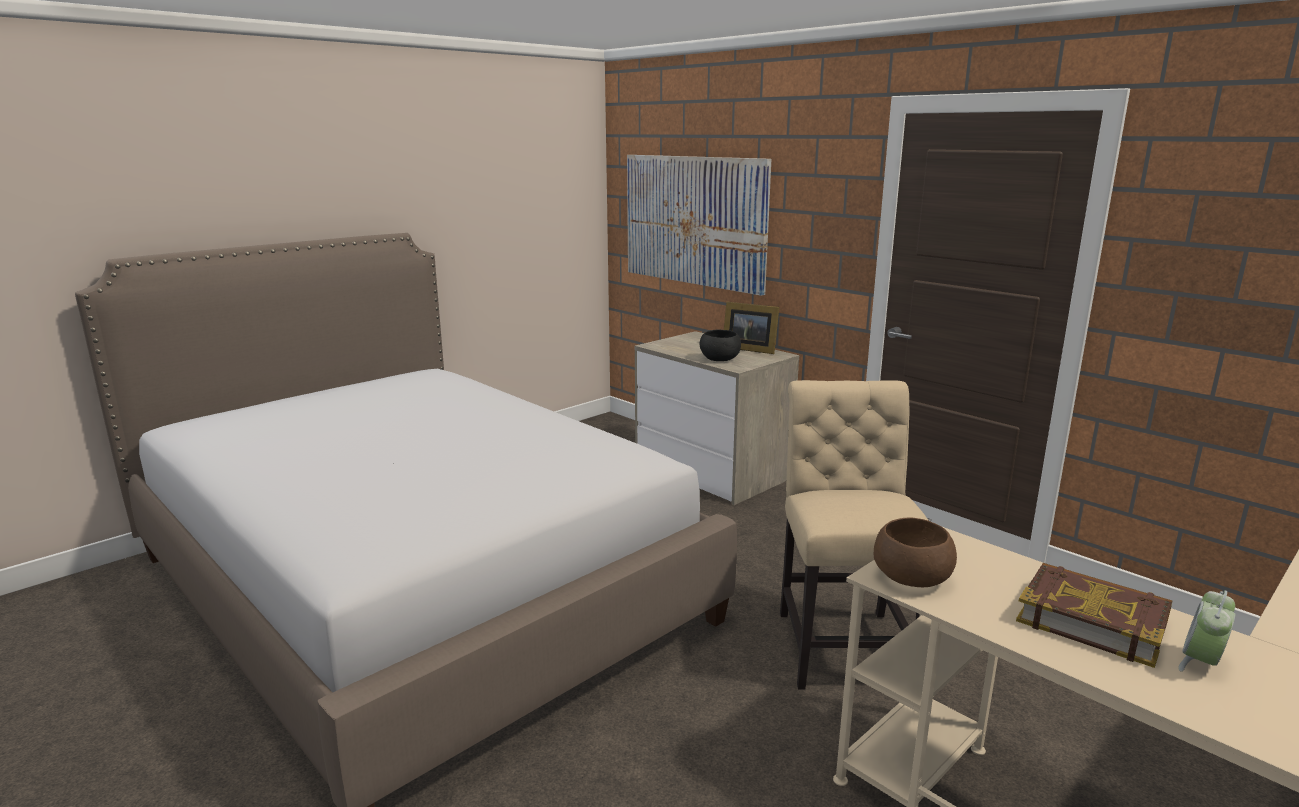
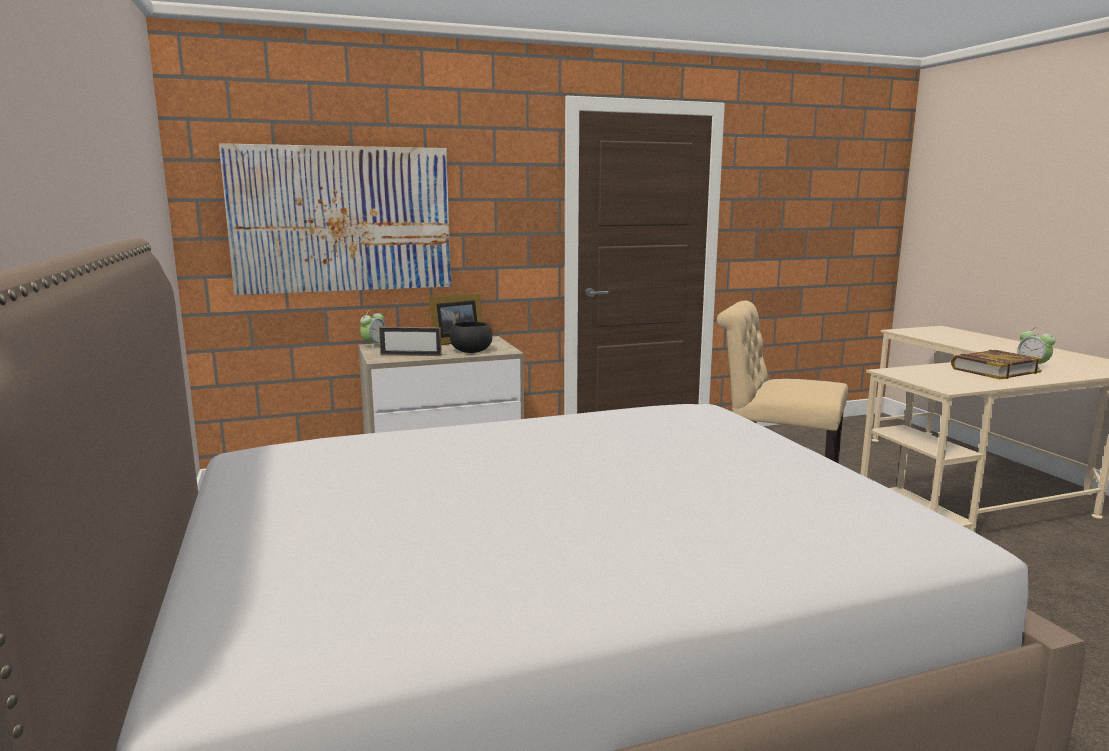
camera: 65 degrees left, 5 degrees down
(678, 348) = (411, 355): none -> picture frame
(697, 335) = (374, 345): none -> alarm clock
(910, 577) = (948, 384): brown bowl -> none

